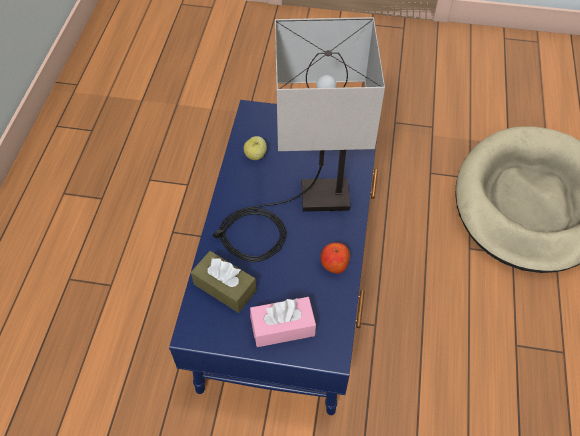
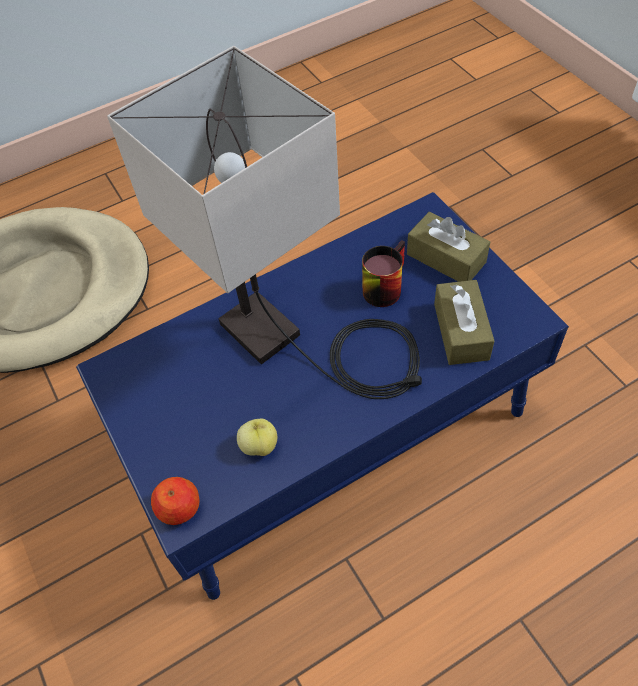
camera: 125 degrees left, 0 degrees up
(283, 327) = (446, 258): pink tissue box -> brown tissue box
(297, 276) = (382, 285): none -> mug
(334, 264) = (337, 267): apple -> apple (180, 508)

